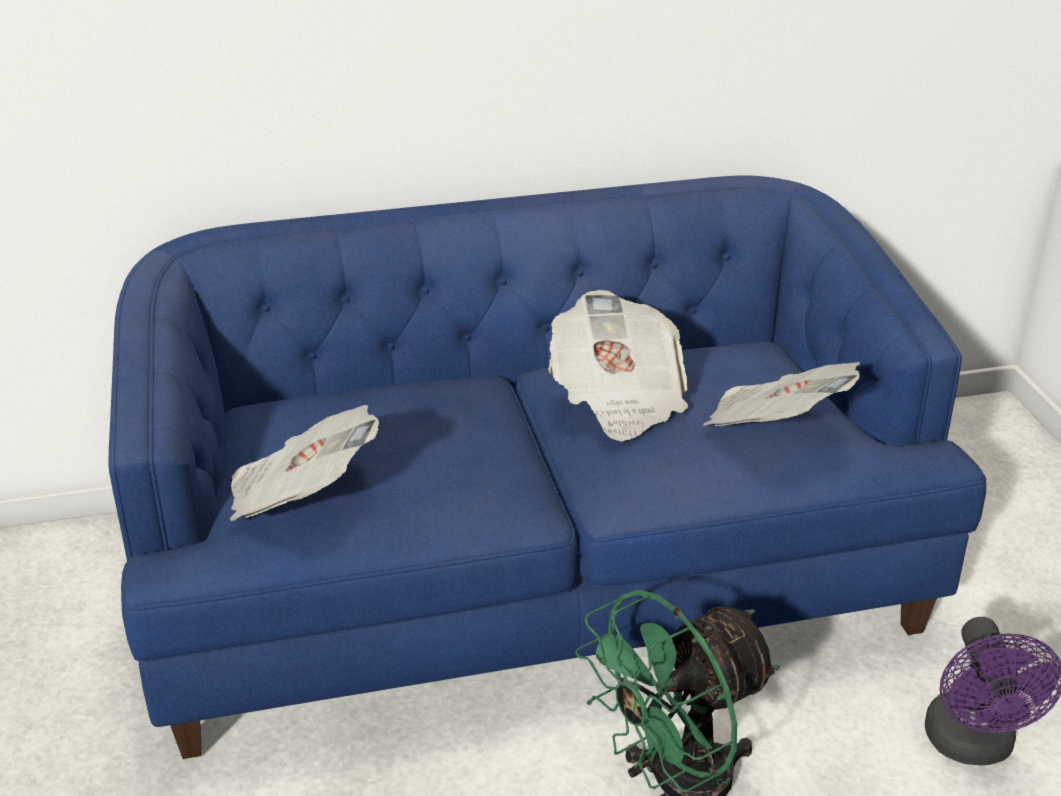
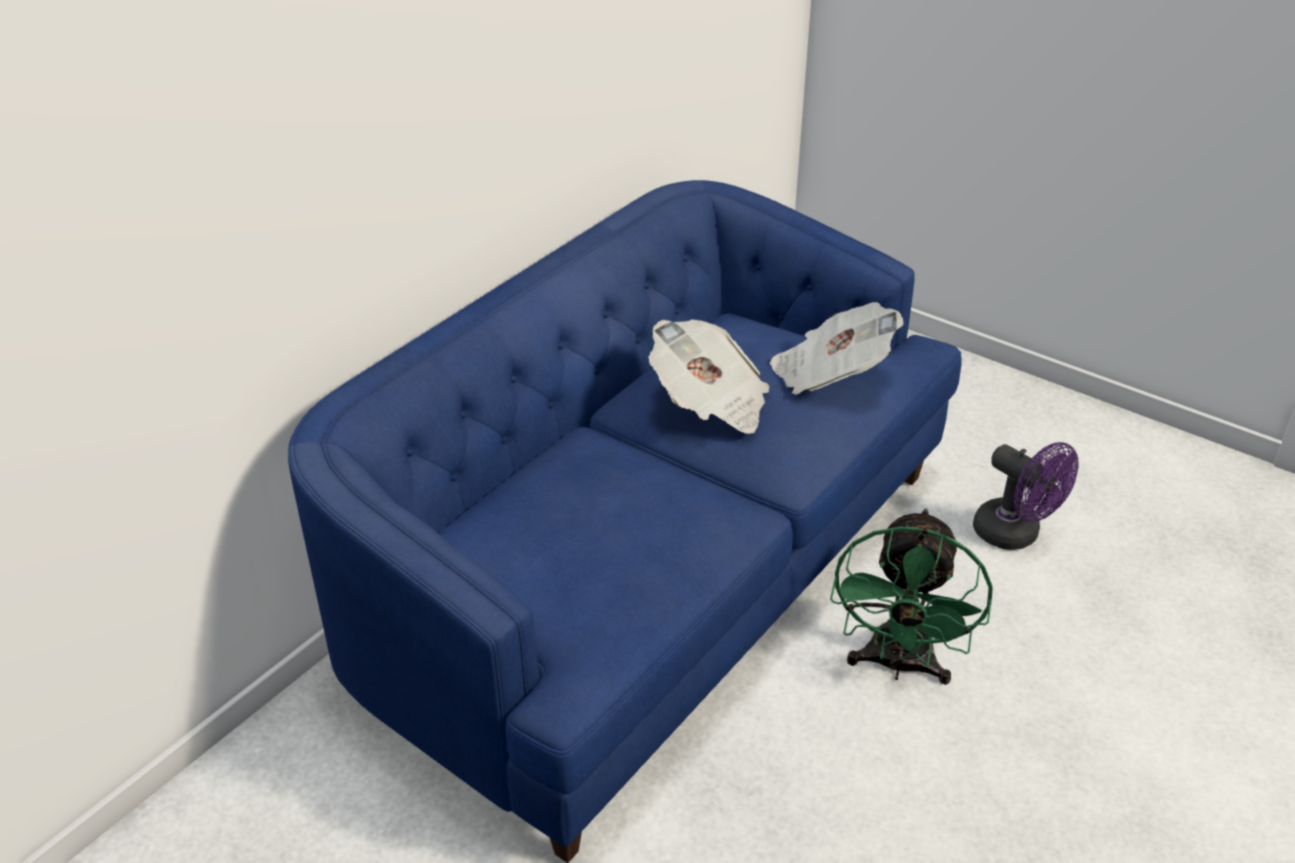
camera: 40 degrees left, 5 degrees up
(301, 497) = (593, 592): newspaper -> none

